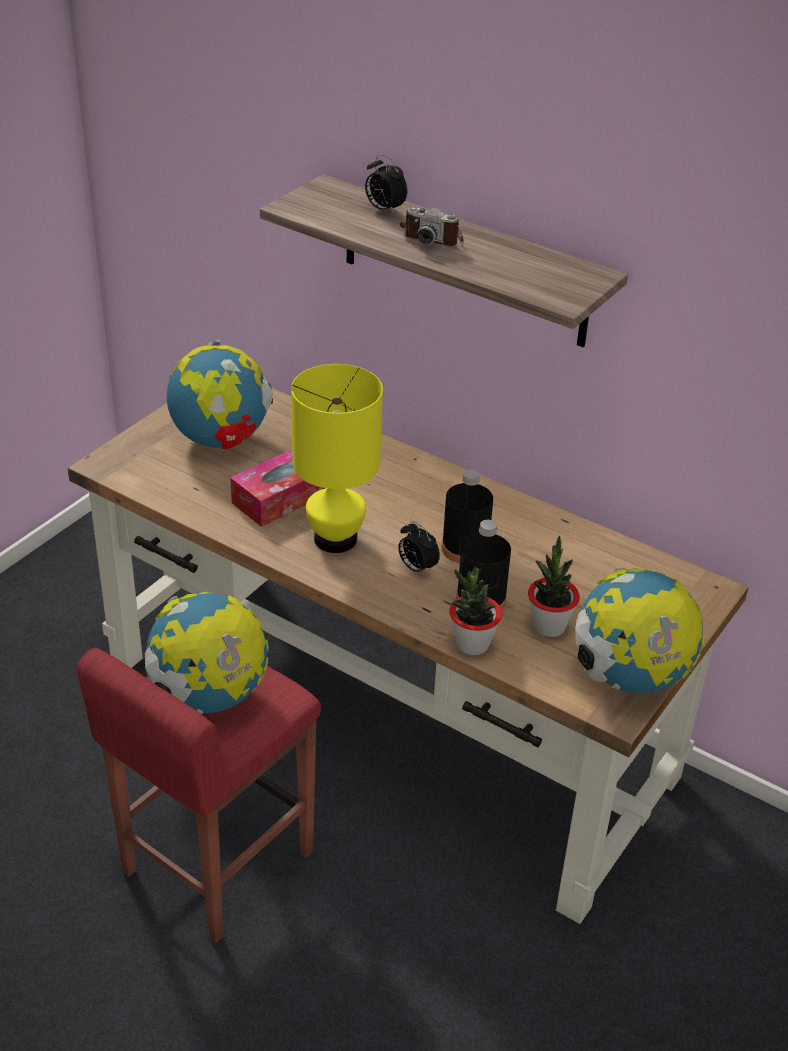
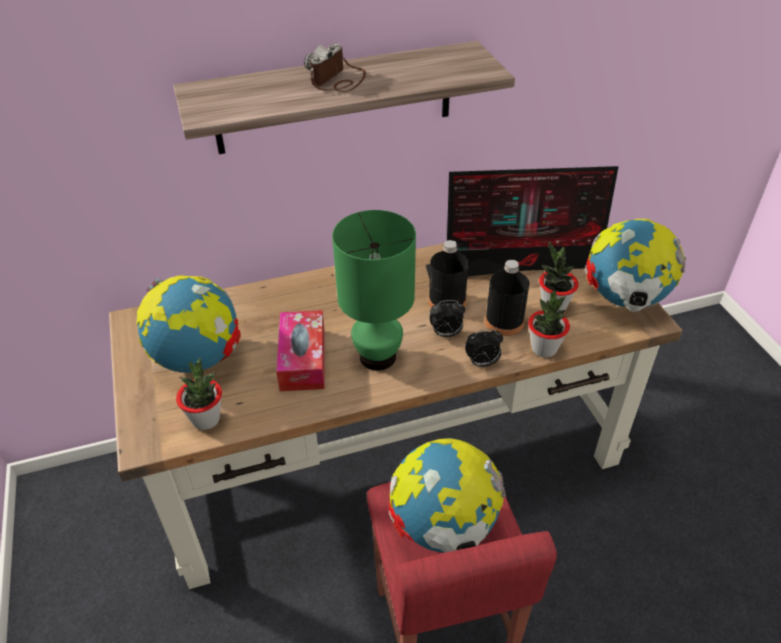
camera: 50 degrees left, 5 degrees up
(160, 481) = (206, 419): none -> potted plant
(335, 540) = (378, 357): yellow table lamp -> green table lamp
(384, 209) = (269, 82): alarm clock -> alarm clock (482, 363)
(433, 236) = (337, 80): camera -> camera turned 150 degrees clockwise
(595, 576) = (523, 263): none -> monitor

